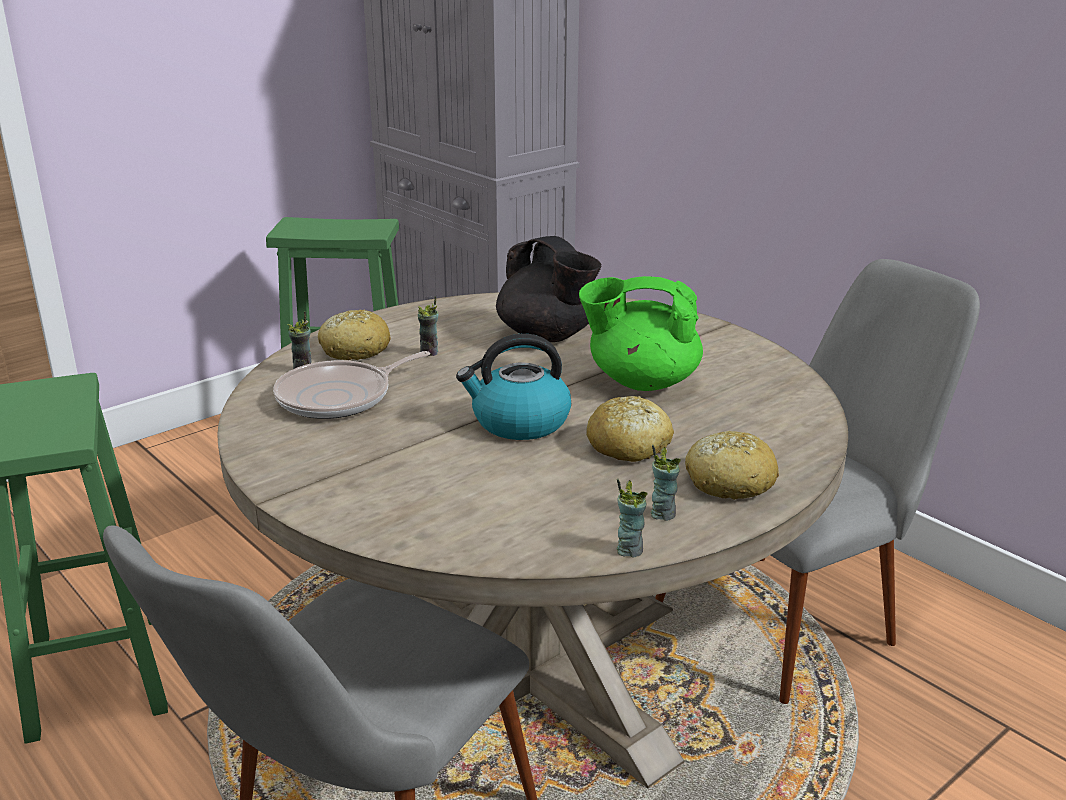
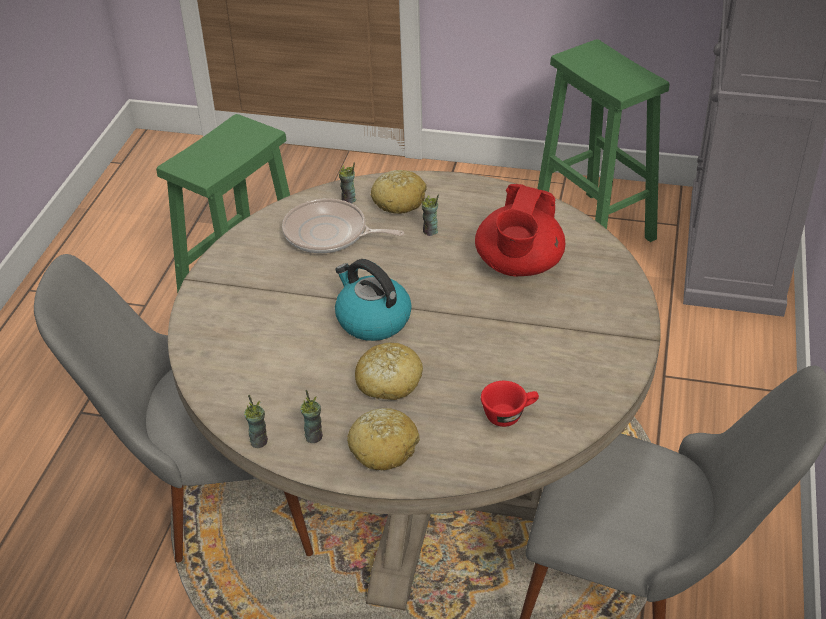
camera: 55 degrees right, 15 degrees up
(549, 336) = (518, 266): black teapot -> red teapot
(641, 381) = (493, 343): green teapot -> none
(752, 408) = (509, 414): none -> red cup

